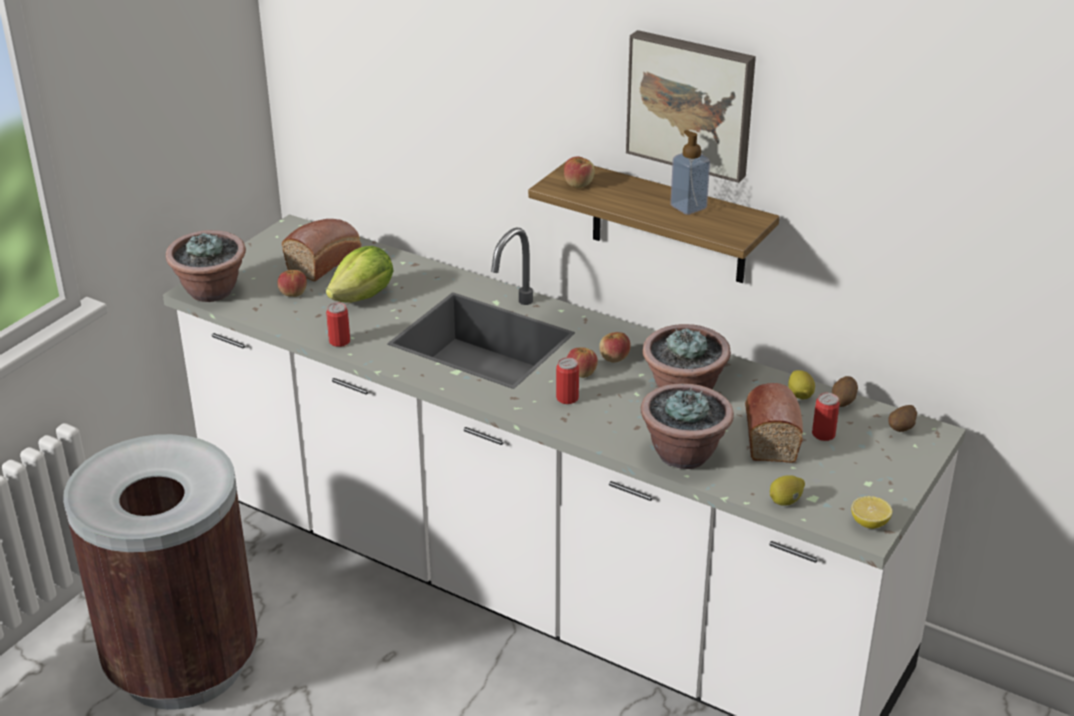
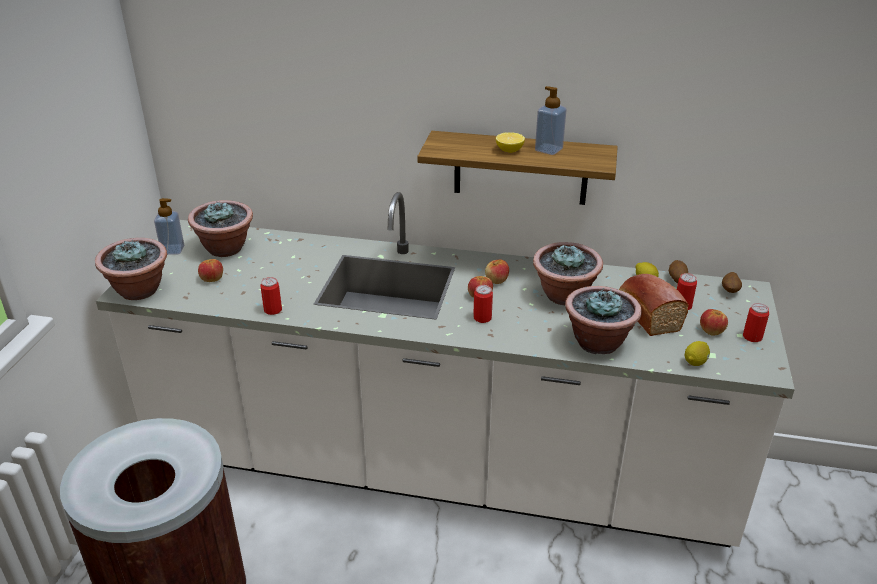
camera: 20 degrees left, 0 degrees up
(268, 251) = (173, 250): none -> soap dispenser
(326, 260) = (226, 249): bread -> potted plant
(363, 297) = (273, 271): lettuce -> none
(578, 184) = (453, 146): apple -> apple (711, 331)
(691, 103) = (541, 66): picture -> none
(869, 523) = (764, 365): lemon -> lemon (509, 151)
(882, 489) = (752, 337): none -> can

